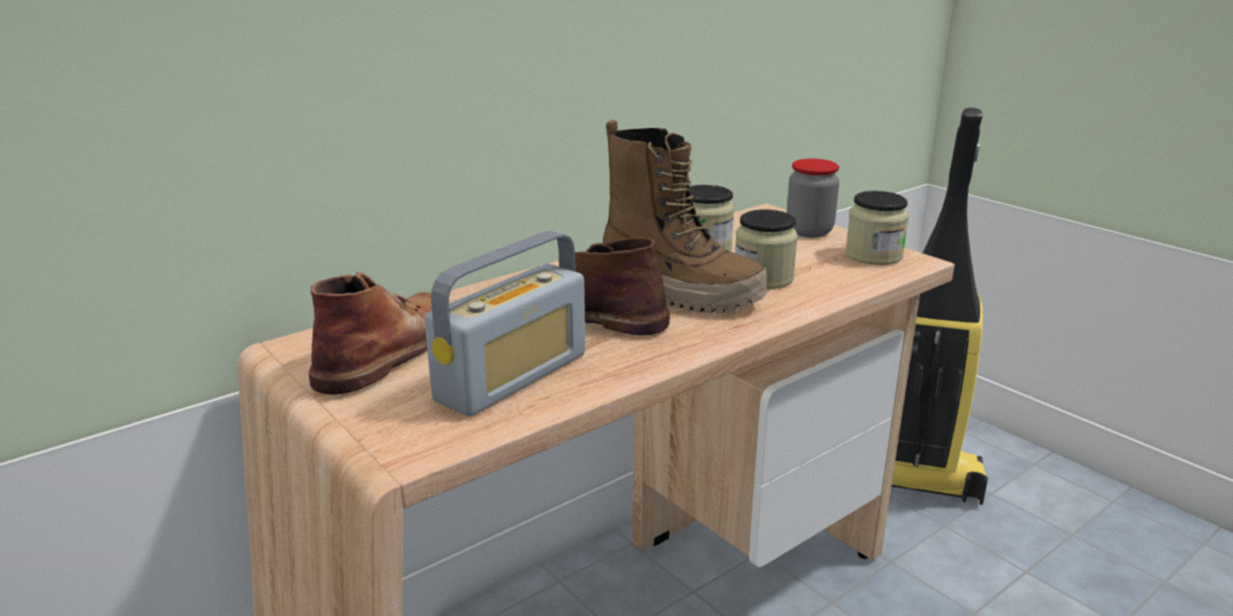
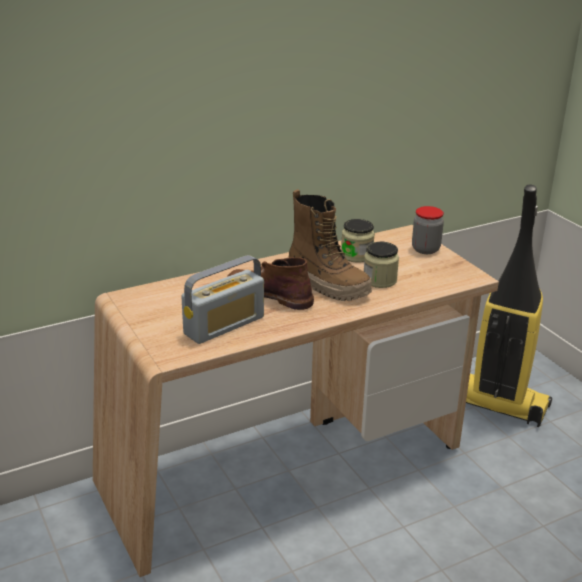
camera: 10 degrees right, 5 degrees up
(389, 350) = (168, 304): brown boot -> none
(873, 255) = (453, 271): jar -> none

